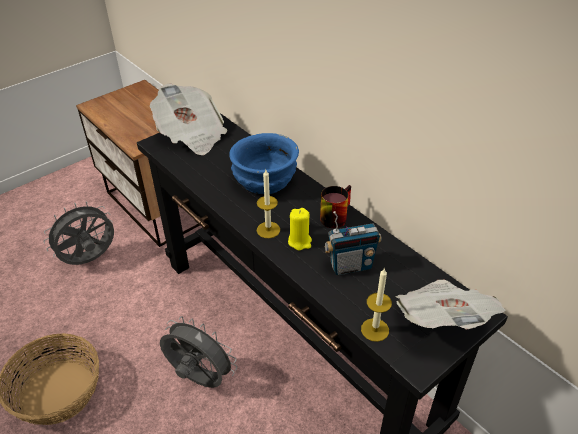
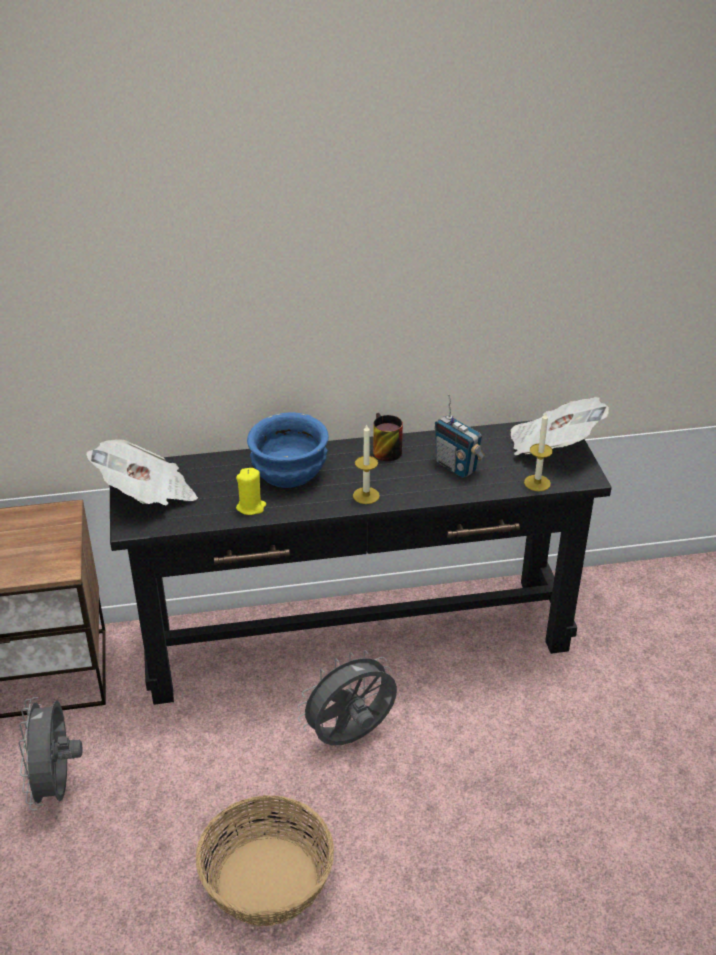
camera: 60 degrees left, 5 degrees down
(300, 241) = (400, 483): yellow candle -> yellow candle (251, 507)
(350, 266) = (456, 466): radio -> radio turned 120 degrees clockwise

